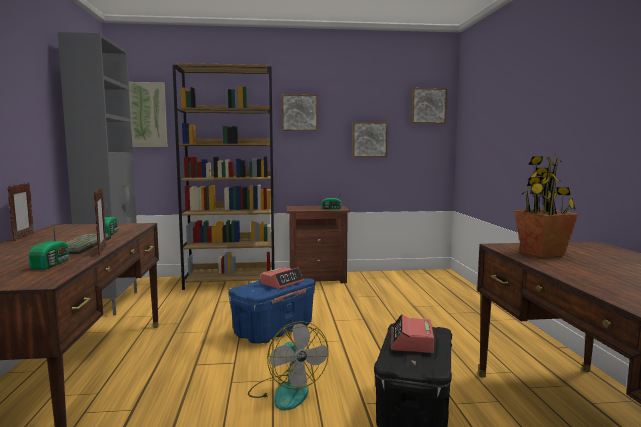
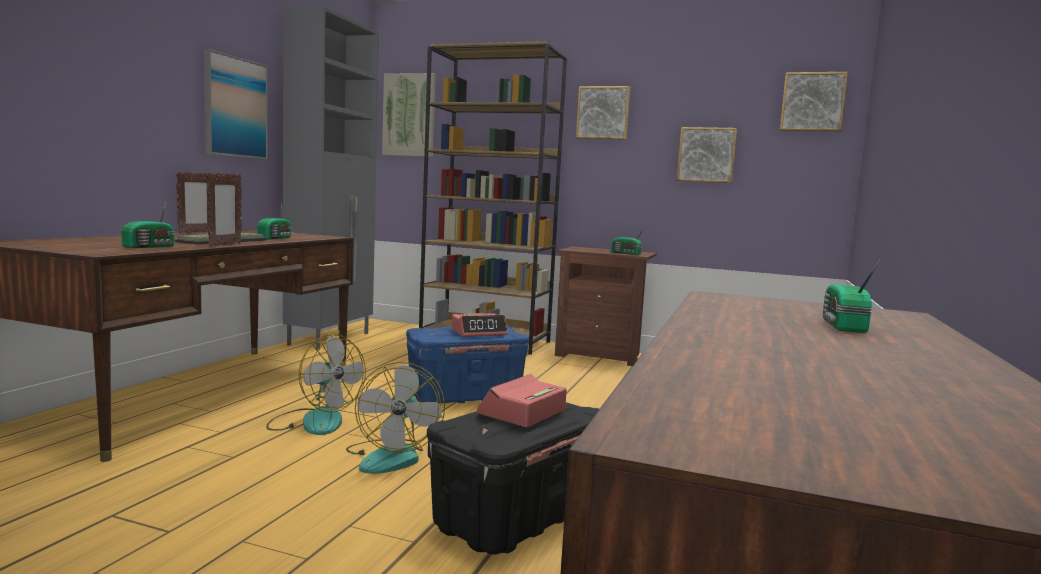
camera: 25 degrees right, 0 degrees up
(32, 121) = (235, 107): none -> picture
(194, 379) = (314, 421): none -> fan
(543, 253) = (754, 307): potted plant -> none
(607, 260) = (842, 326): none -> radio

